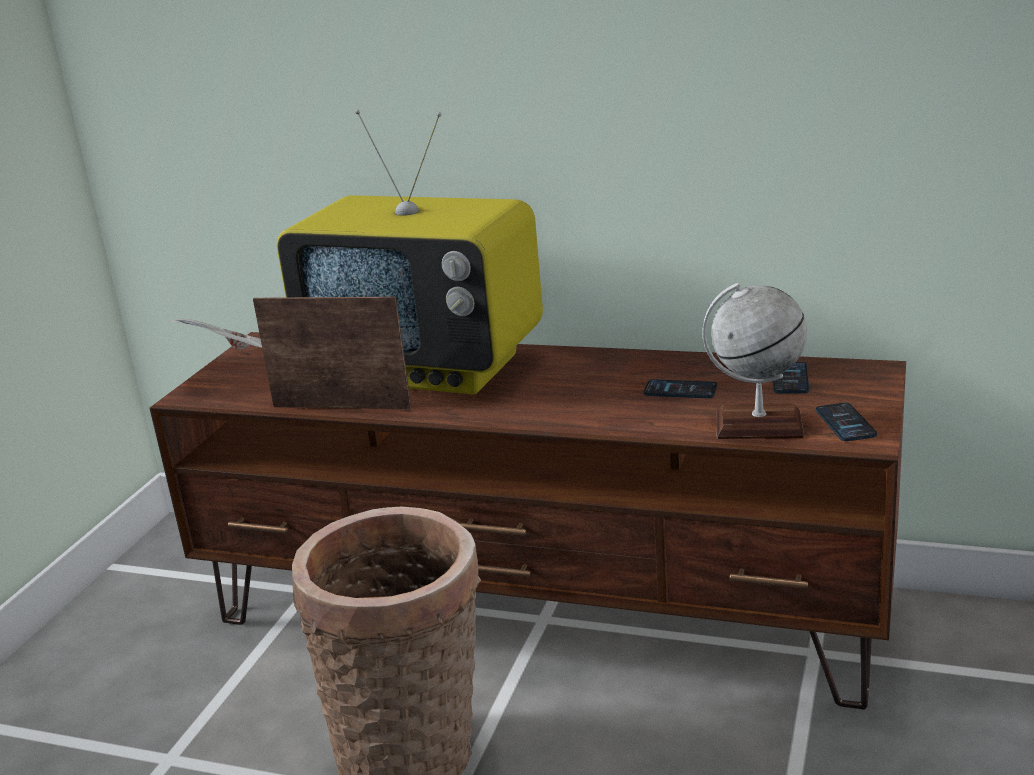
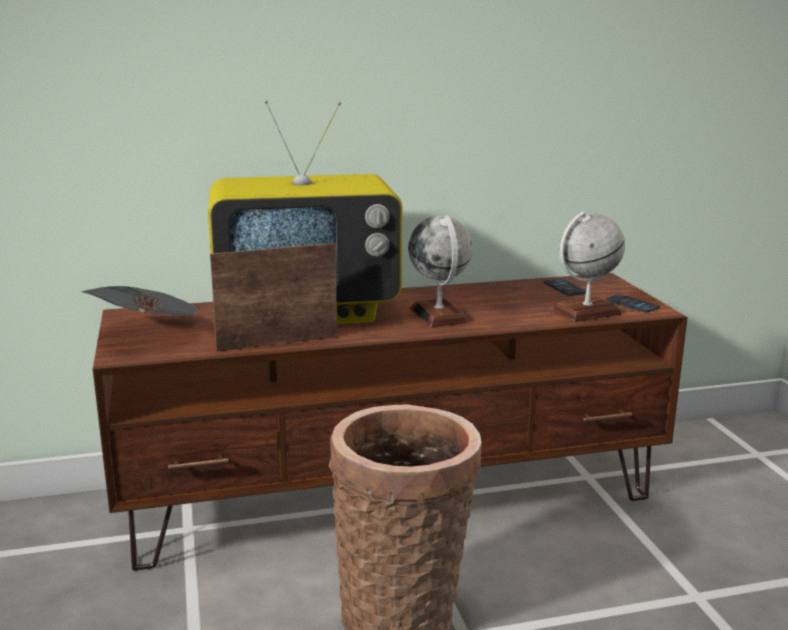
camera: 35 degrees left, 5 degrees down
(563, 397) = (439, 315): none -> globe
(680, 390) = (509, 302): phone -> none

